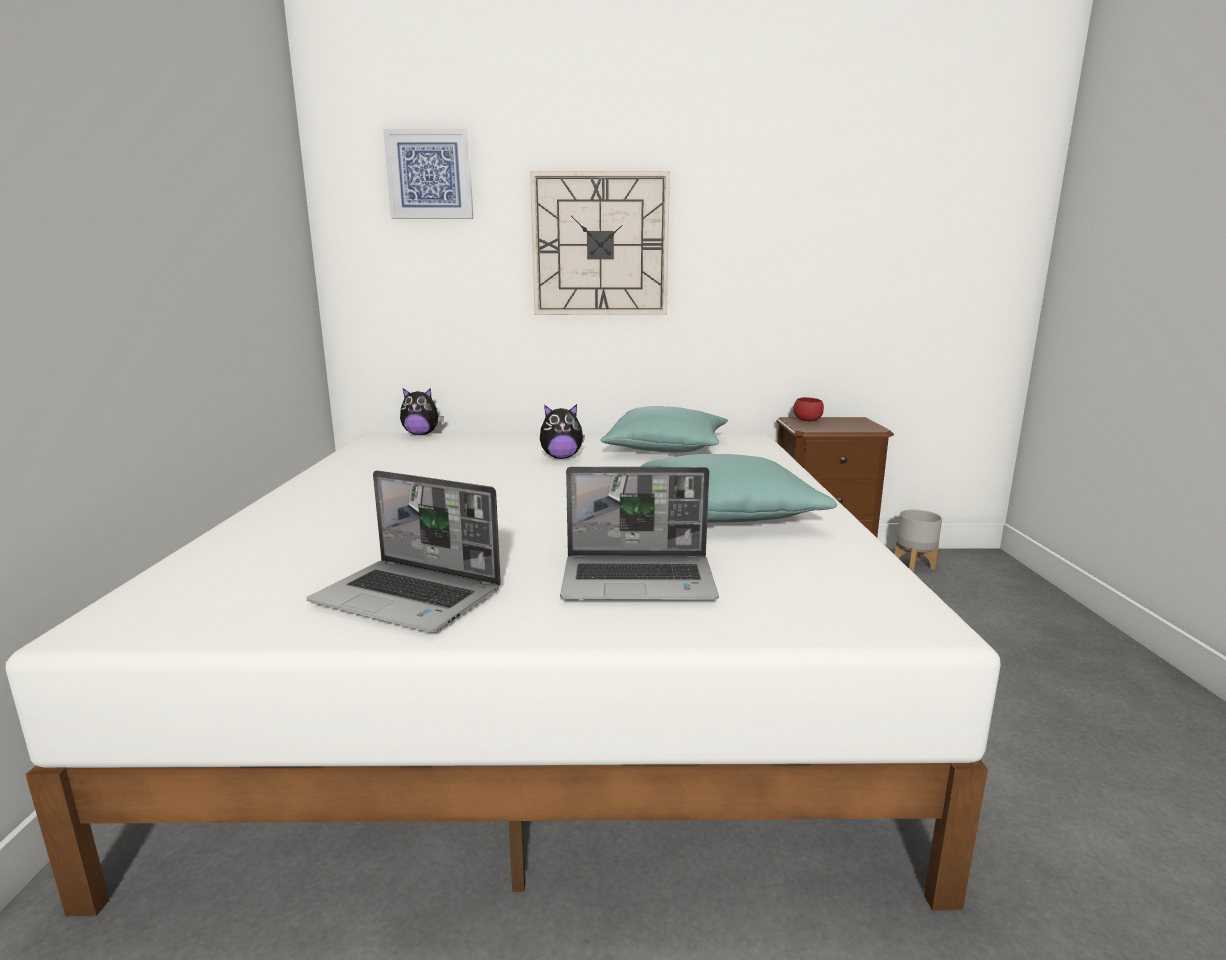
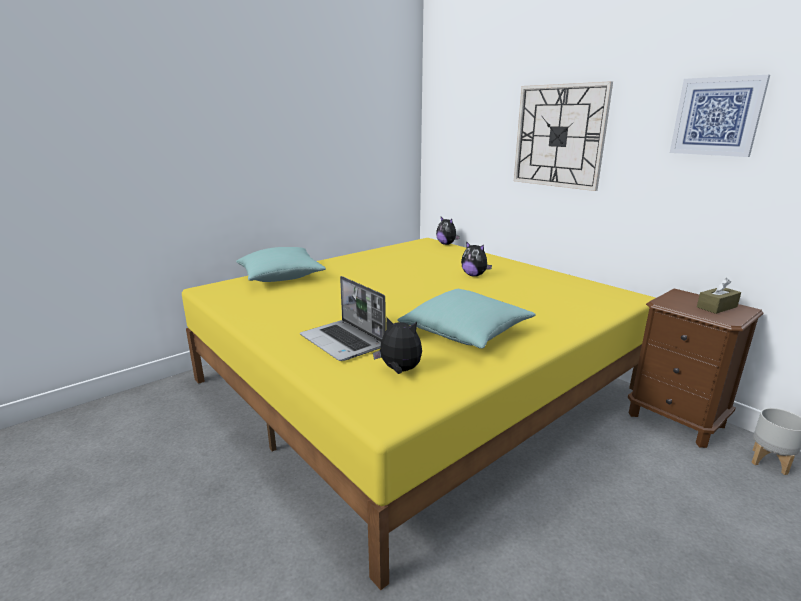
camera: 50 degrees right, 5 degrees up
(410, 597) = (273, 313): laptop -> none
(430, 175) = (472, 90): picture -> picture (717, 116)
(554, 660) = (414, 385): white bed -> yellow bed
(667, 448) = (547, 287): turquoise pillow -> turquoise pillow (281, 277)
(791, 576) = (399, 370): none -> plush toy
(807, 420) = (688, 297): red bowl -> none
(843, 422) = (716, 307): none -> brown tissue box

